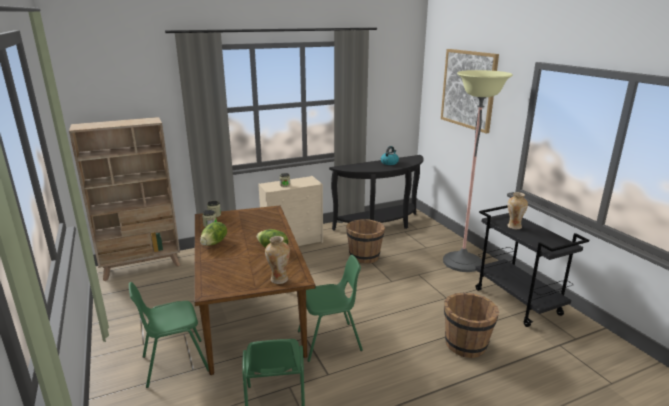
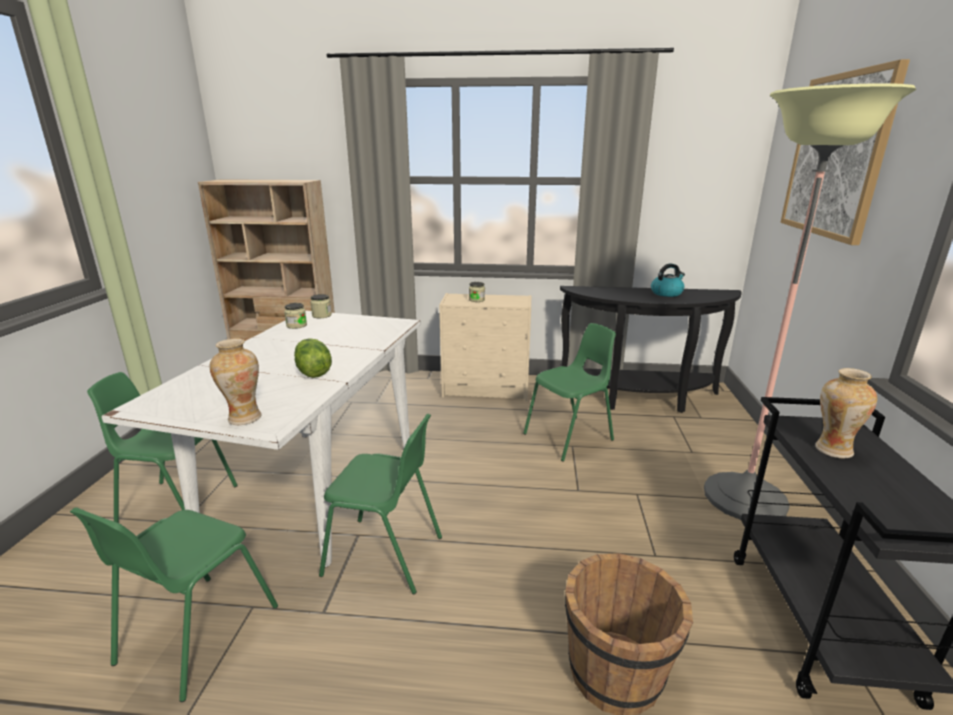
camera: 30 degrees right, 0 degrees up
(214, 243) = (262, 347): lettuce -> none
(252, 326) = (313, 489): brown dining table -> white dining table
(364, 256) = (570, 437): brown bucket -> green chair

